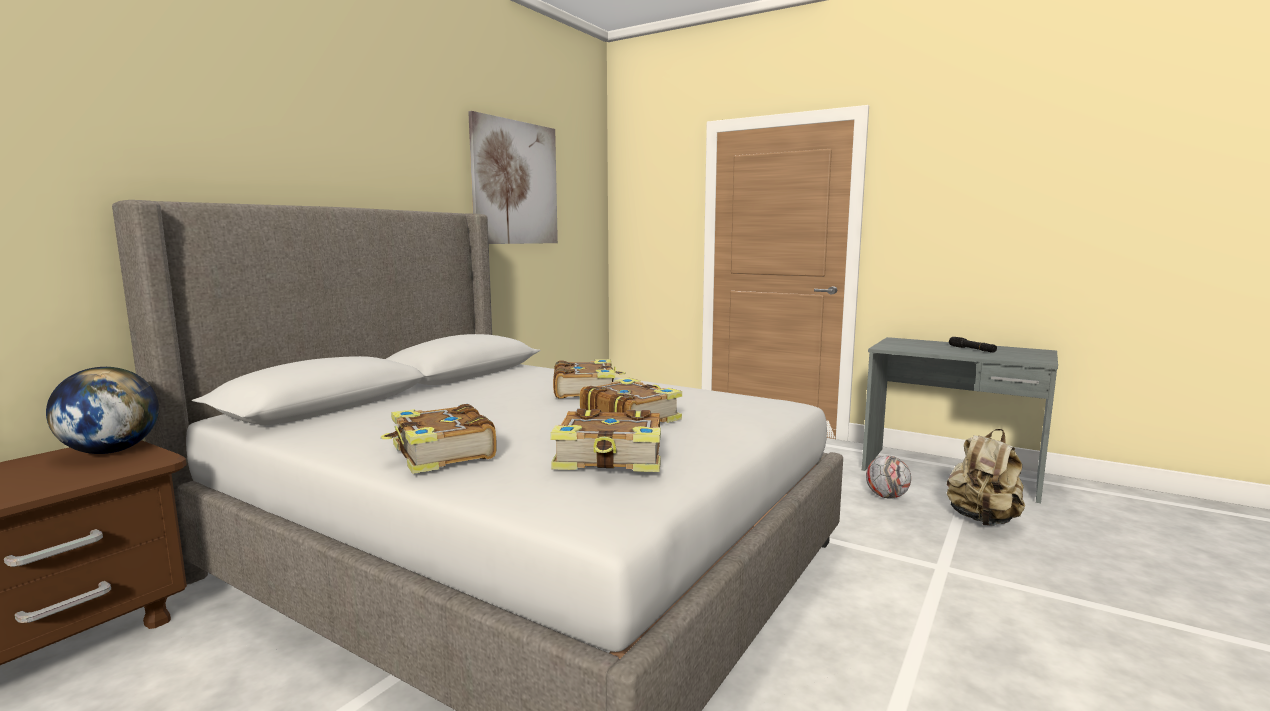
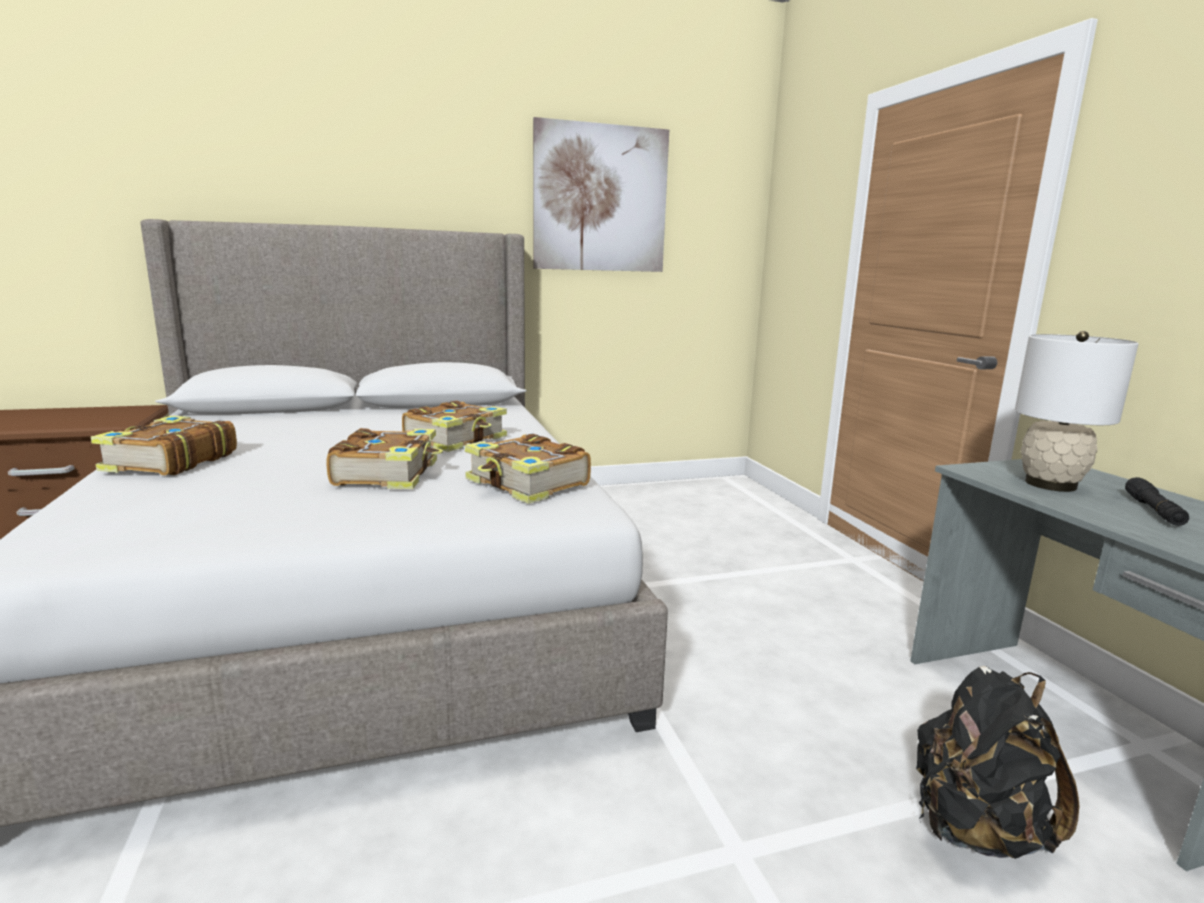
camera: 40 degrees right, 5 degrees up
(111, 451) = (125, 413): globe -> none
(611, 458) = (204, 504): book -> book (527, 484)
(886, 496) = (871, 713): football -> none
(922, 347) = (1051, 484): none -> white table lamp
(983, 520) = (975, 829): beige backpack -> black backpack

